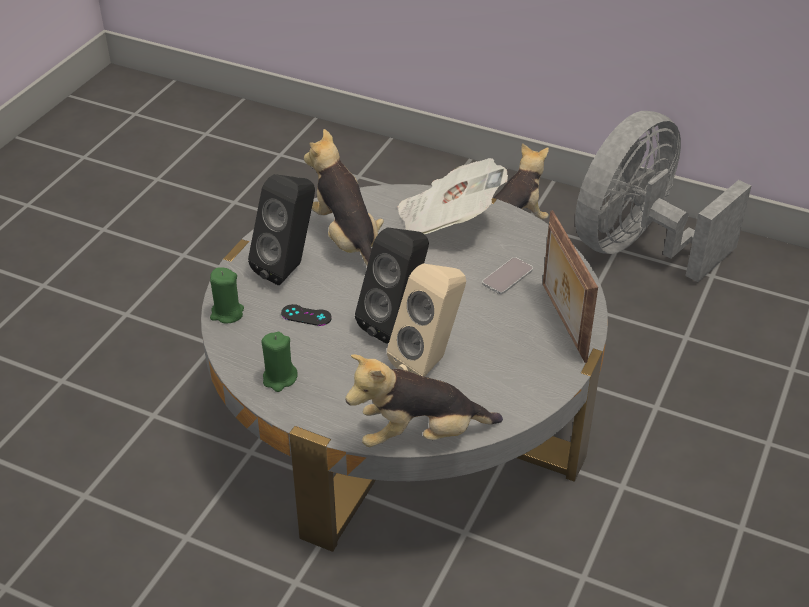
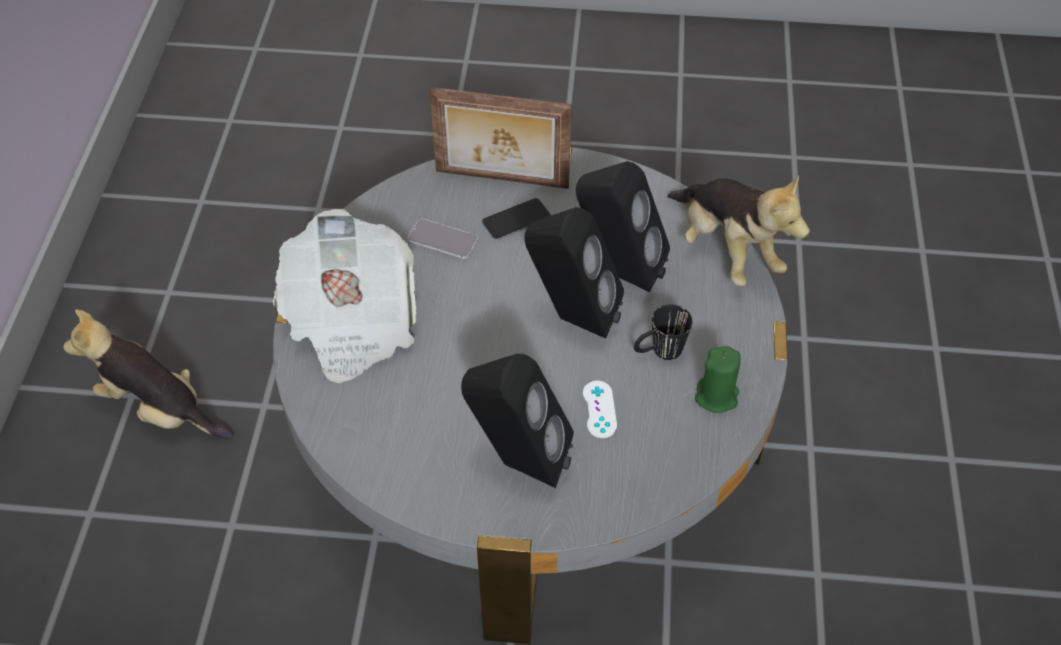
camera: 110 degrees left, 10 degrees up
(227, 313) = (637, 497): green candle -> none
(306, 315) = (599, 409): black game controller -> white game controller
(337, 360) = (659, 352): none -> black mug
(348, 241) = (435, 414): plush toy -> none
(430, 361) = (617, 271): beige speaker -> black speaker
(512, 320) = (516, 220): none -> phone
(562, 322) = (501, 180): picture frame -> picture frame turned 45 degrees clockwise
(639, 247) = (161, 272): grey fan -> none

